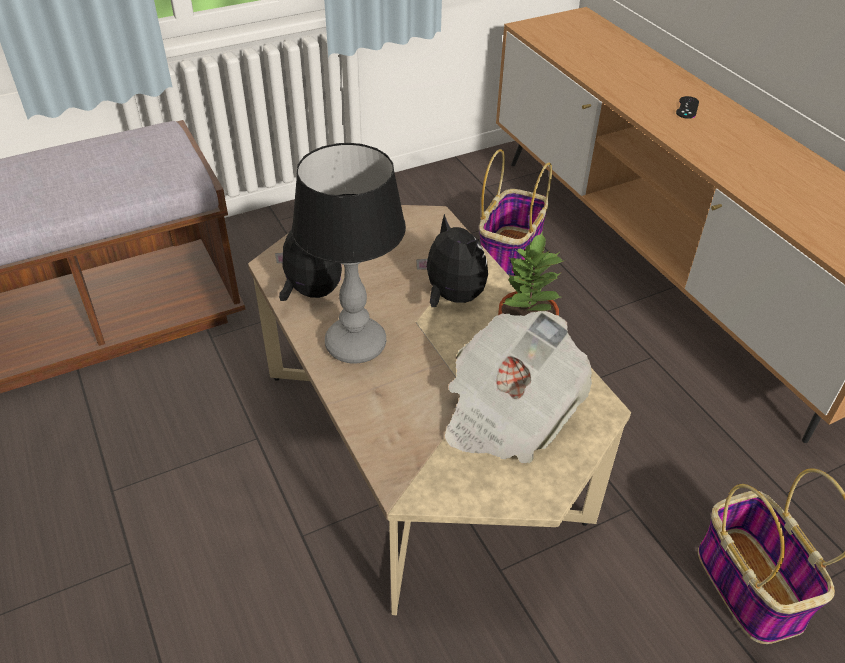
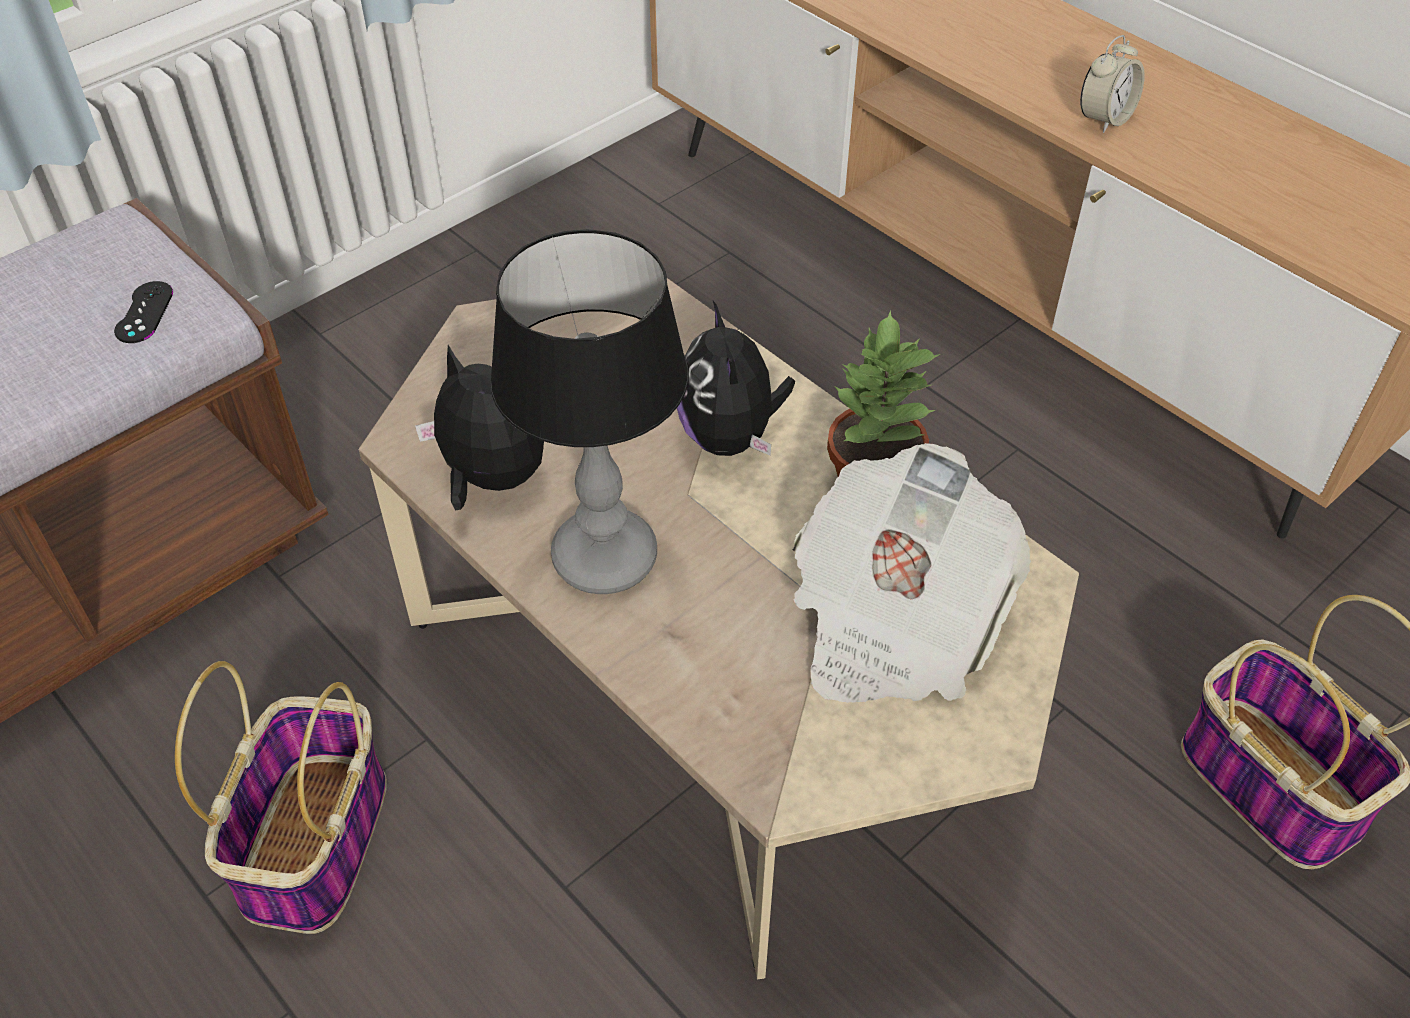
camera: 15 degrees left, 5 degrees up
(451, 297) = (731, 437): plush toy -> plush toy turned 135 degrees counterclockwise
(510, 253) = (738, 315): basket -> basket (315, 839)
(687, 107) = (1001, 28): black game controller -> black game controller (144, 312)
(732, 164) = (1105, 119): none -> alarm clock

